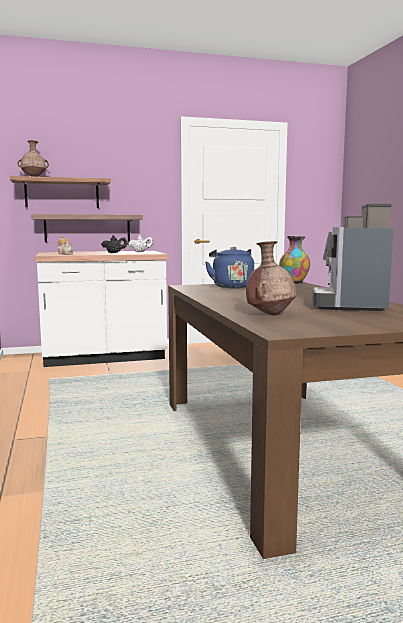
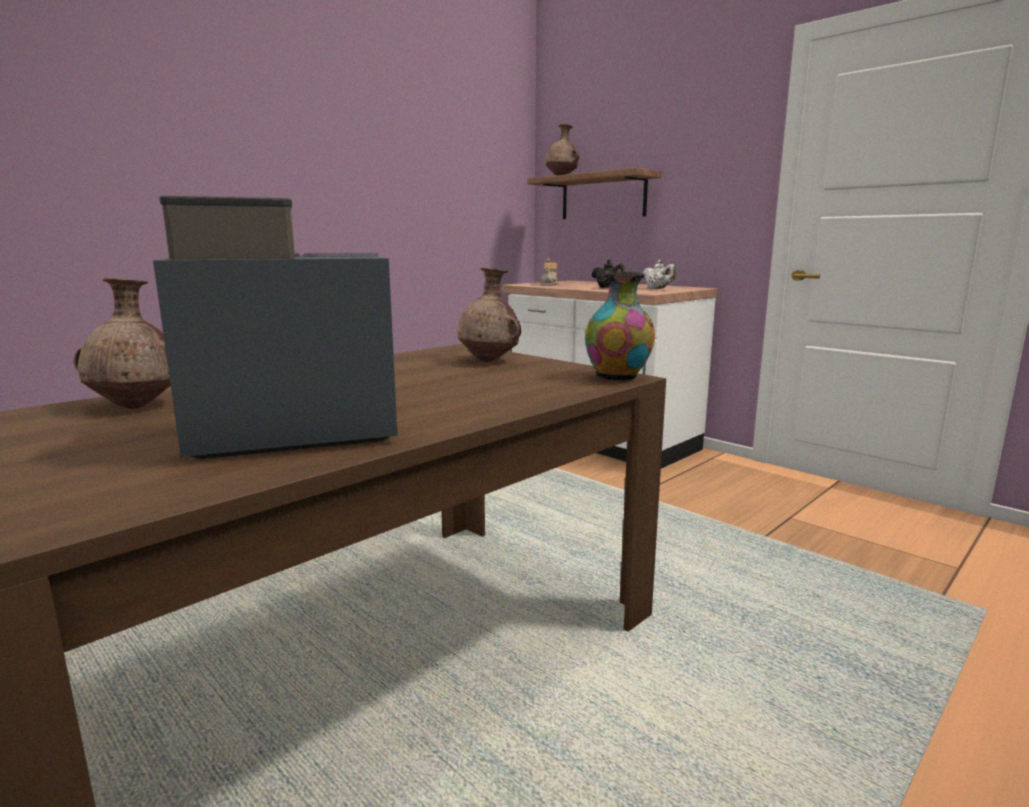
camera: 60 degrees right, 5 degrees up
(87, 228) = (629, 248): shelf -> none
(231, 286) = (489, 361): blue kettle -> brown vase

